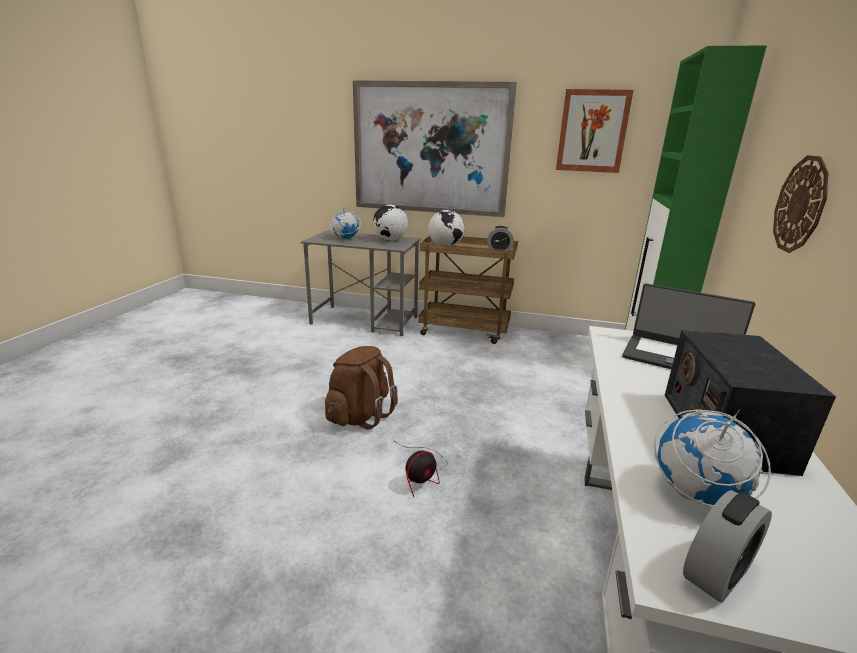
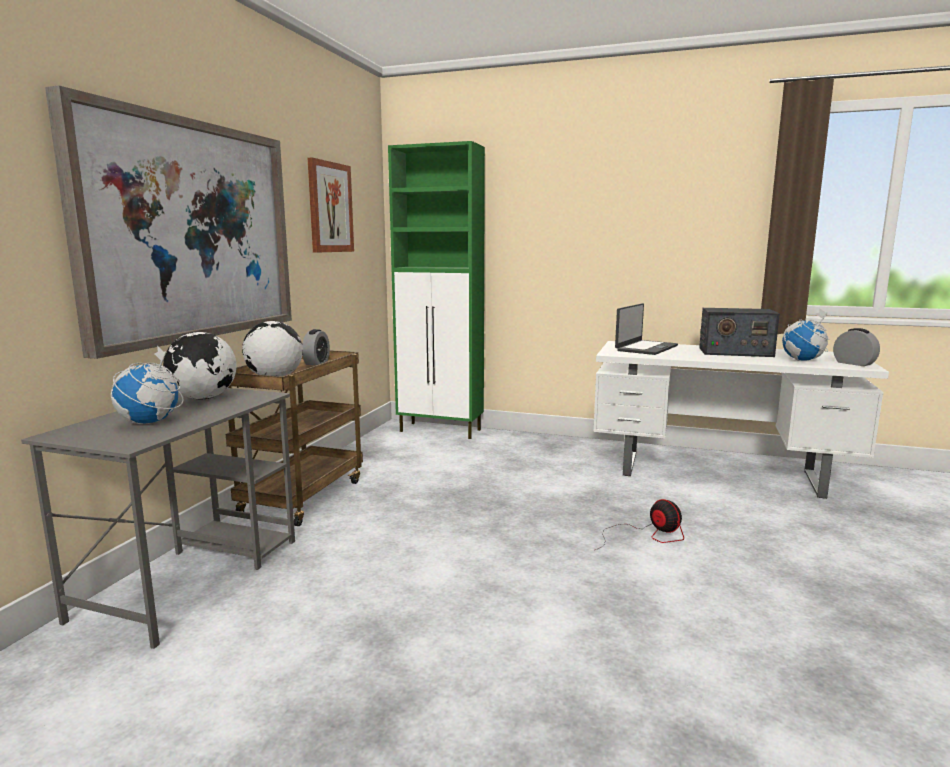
camera: 85 degrees left, 10 degrees down
(360, 416) = (545, 572): brown backpack -> none
(800, 205) = (593, 249): wall clock -> none

